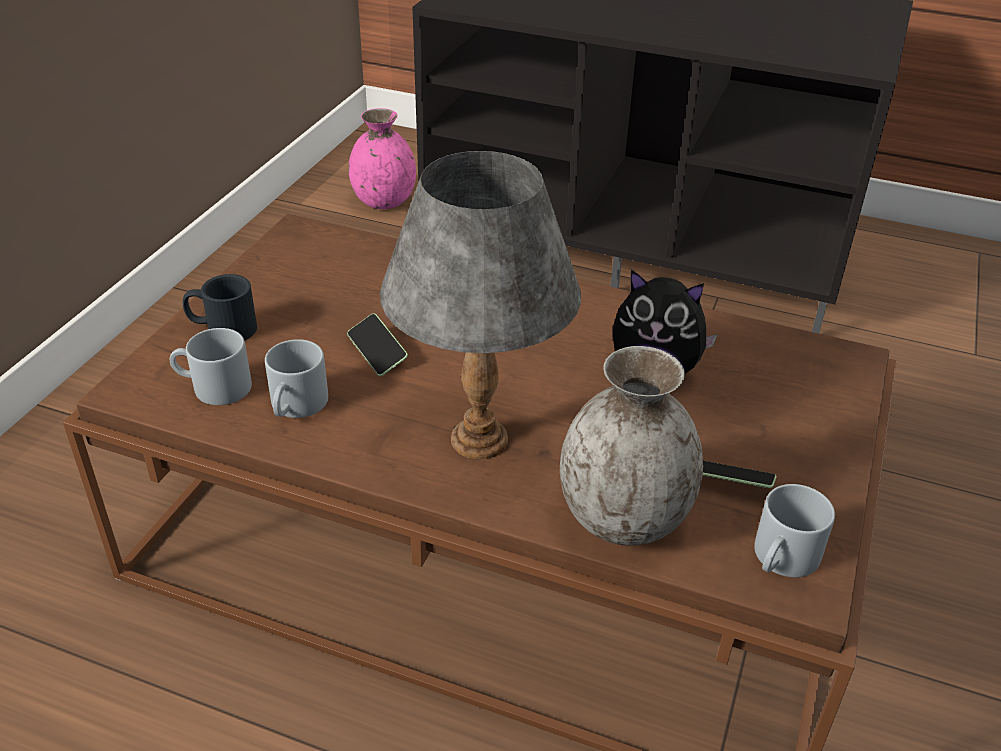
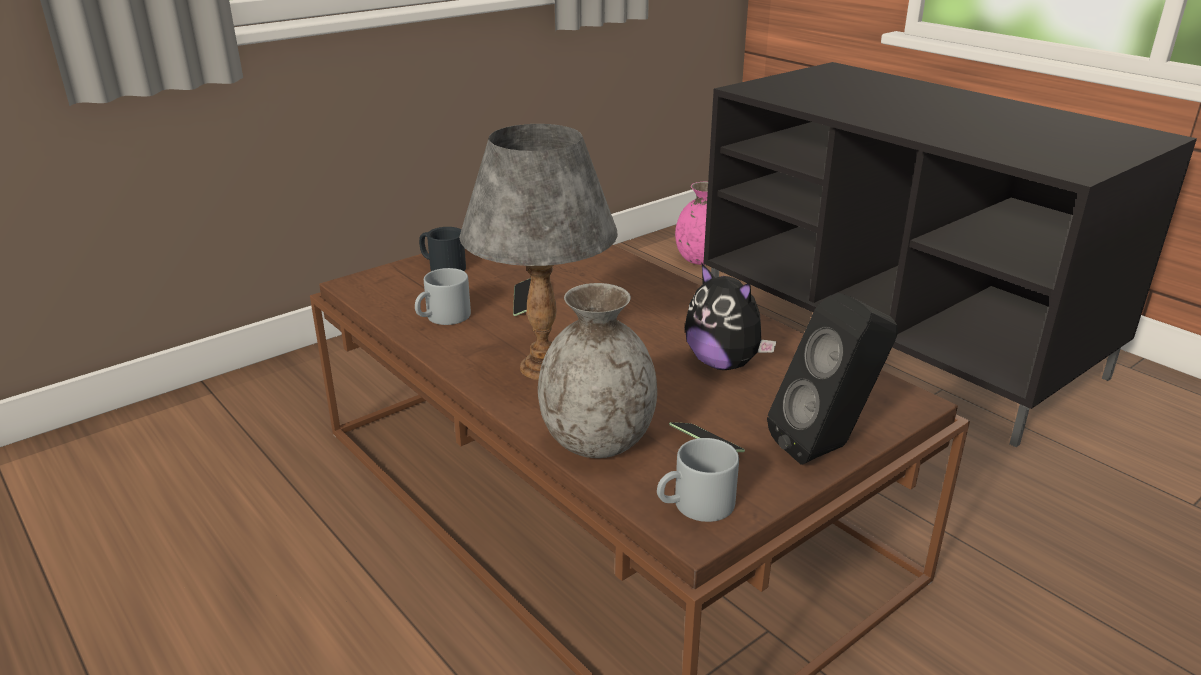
camera: 30 degrees right, 10 degrees down
(212, 387) = (403, 295): grey mug -> none
(831, 441) = (827, 448): none -> black speaker

